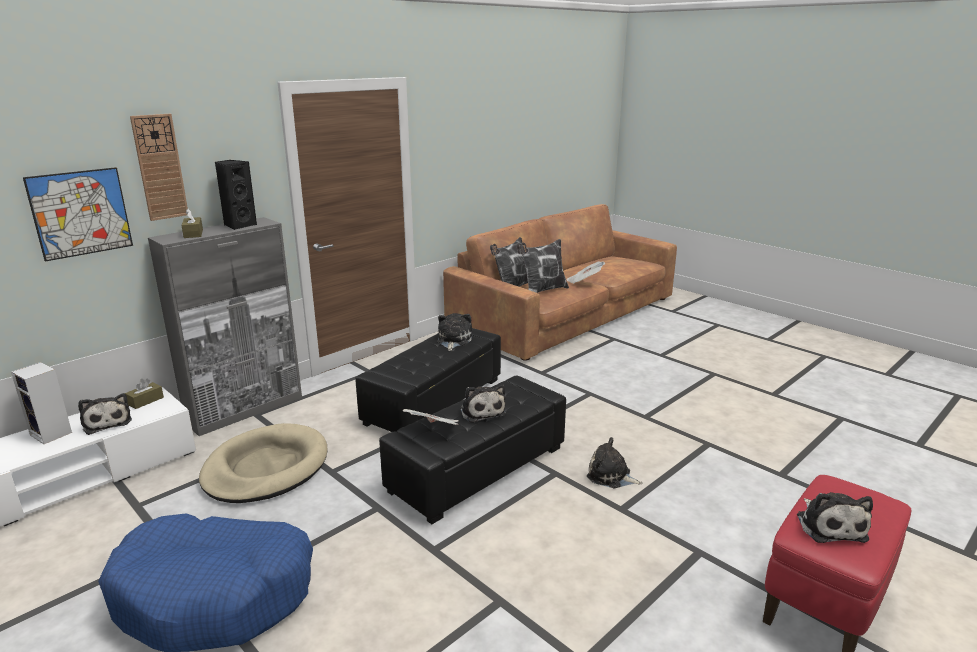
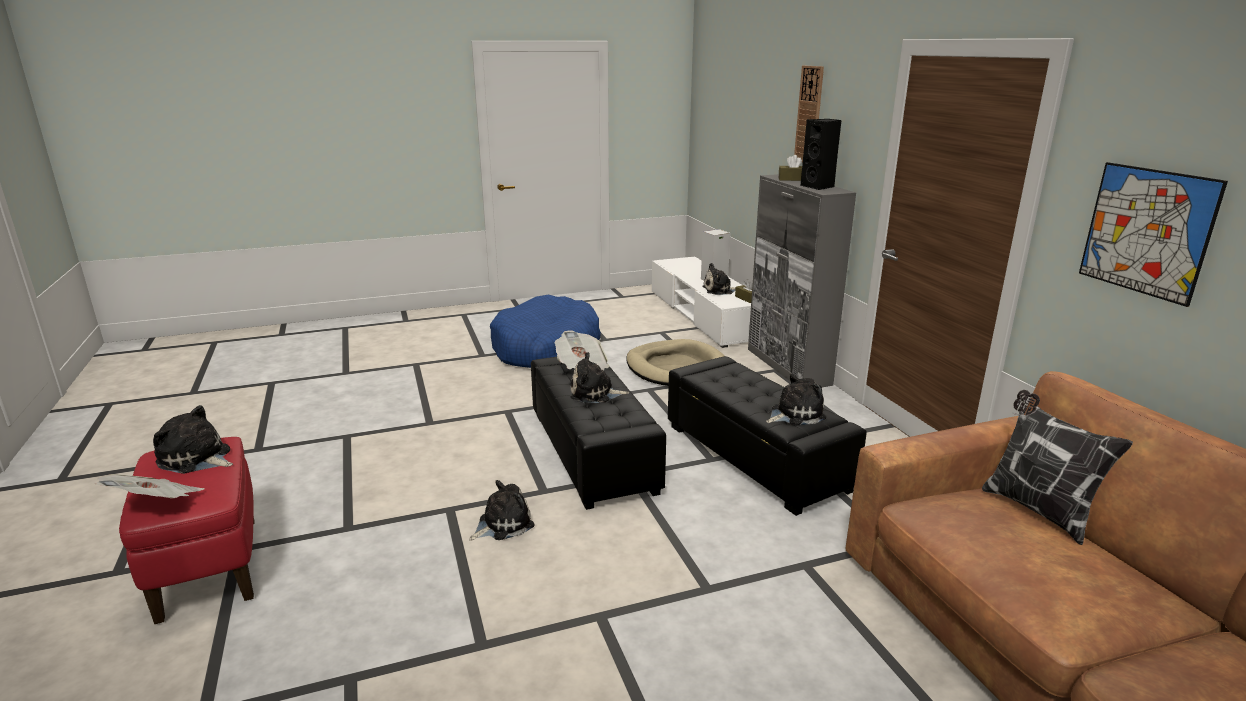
camera: 115 degrees right, 0 degrees up
(80, 213) = (770, 138): picture -> picture (1146, 231)
(453, 340) = (794, 414): plush toy -> plush toy turned 60 degrees counterclockwise
(542, 290) = (991, 525): pillow -> none
(584, 282) = (1066, 606): newspaper -> newspaper (157, 505)

